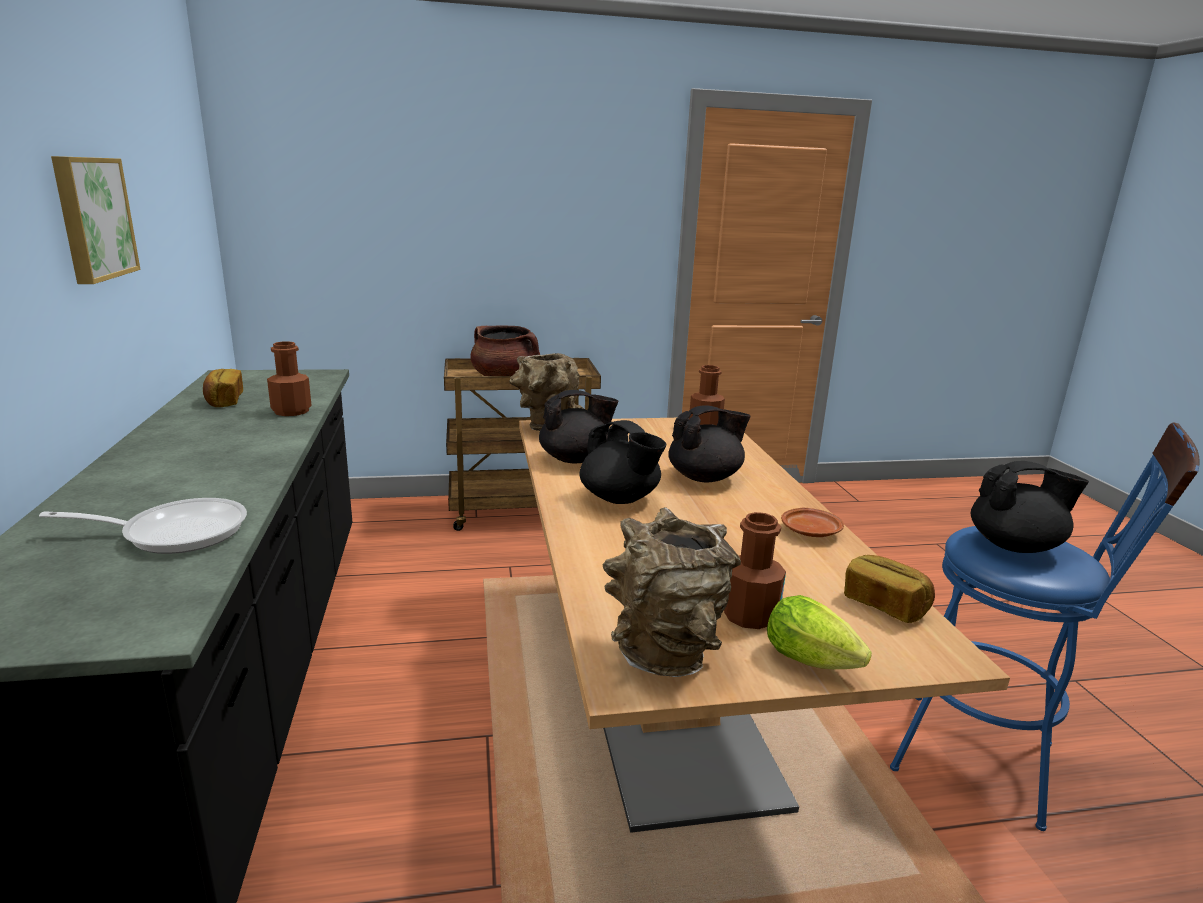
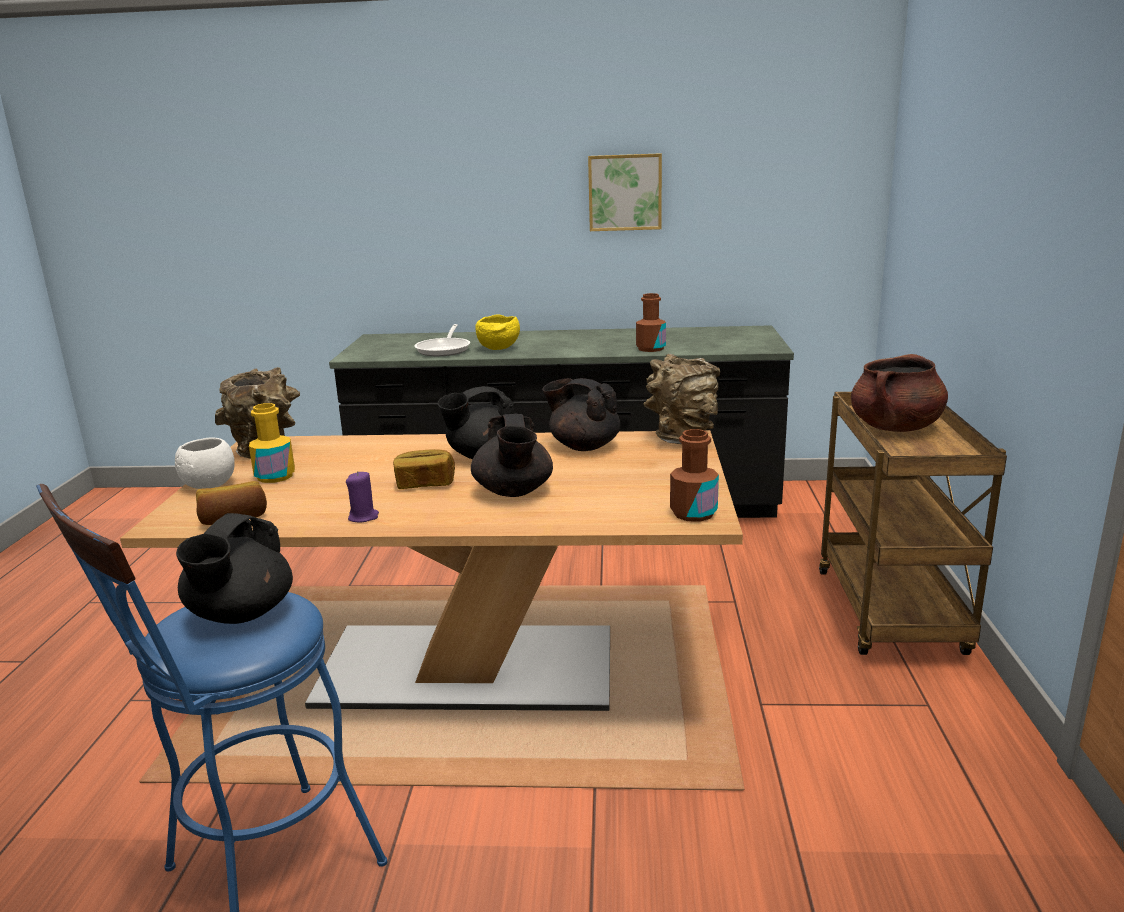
camera: 105 degrees right, 0 degrees up
(217, 489) = (499, 349): none -> yellow bowl
(224, 401) = (677, 335): bread -> bread (425, 484)
(576, 459) = (583, 446): black teapot -> black teapot turned 120 degrees clockwise
(749, 615) = (275, 476): brown bottle -> yellow bottle
(811, 532) = (363, 517): brown plate -> purple candle
(815, 663) = (210, 485): lettuce -> white bowl

